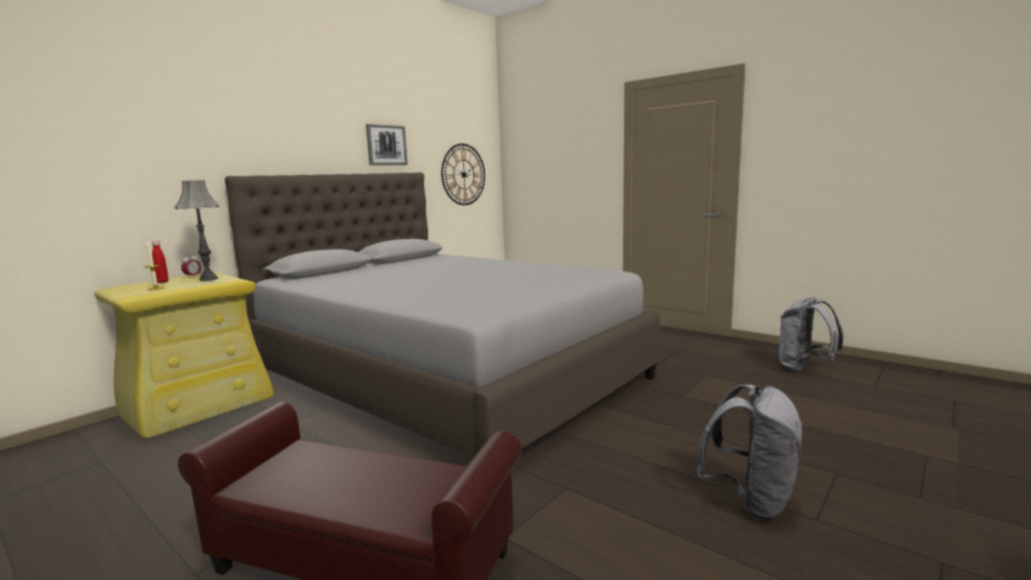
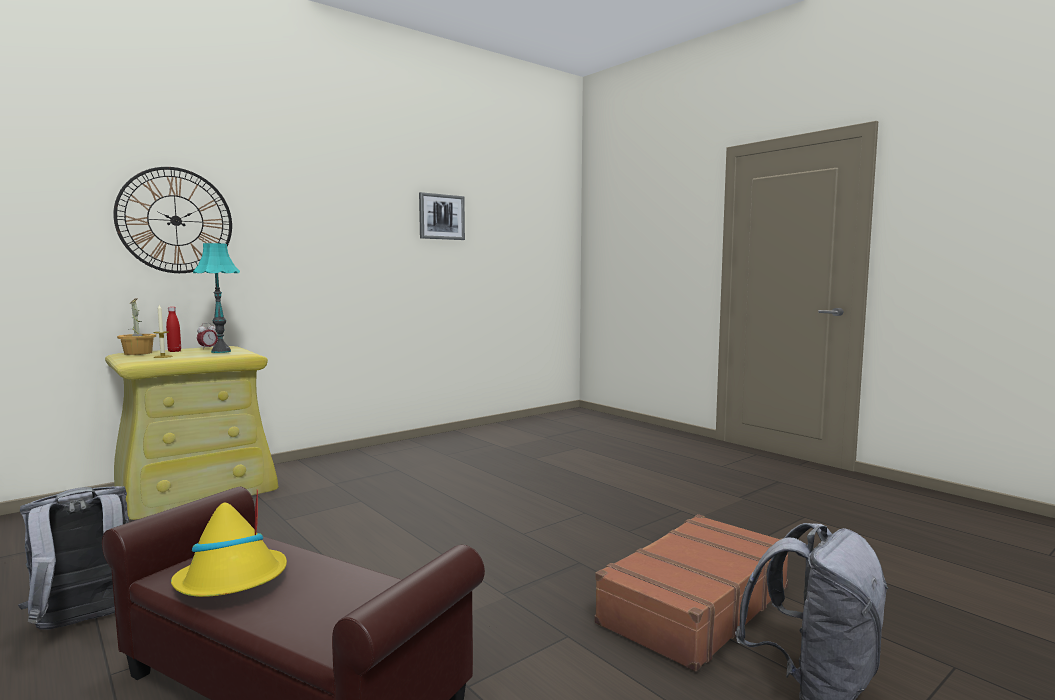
camera: 10 degrees right, 5 degrees down
(128, 286) = (138, 353): none -> potted plant
(208, 279) = (221, 351): grey table lamp -> turquoise table lamp
(306, 483) = (233, 582): none -> yellow hat
(447, 376) = (476, 486): grey bed -> none
(463, 174) = (533, 254): wall clock -> wall clock (175, 220)
(650, 452) = (694, 605): none -> brown suitcase
(804, 368) = (948, 521): grey backpack -> grey backpack (86, 623)

